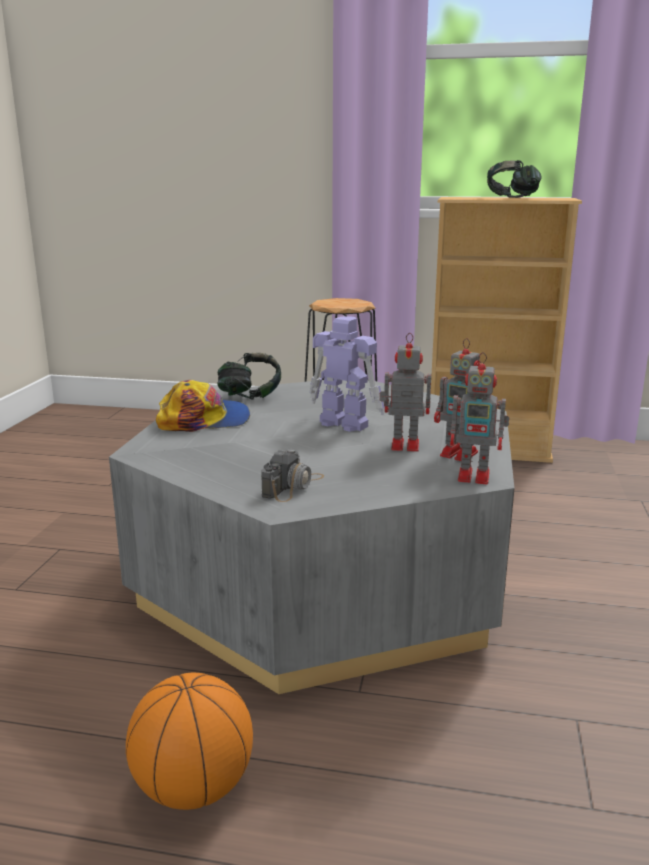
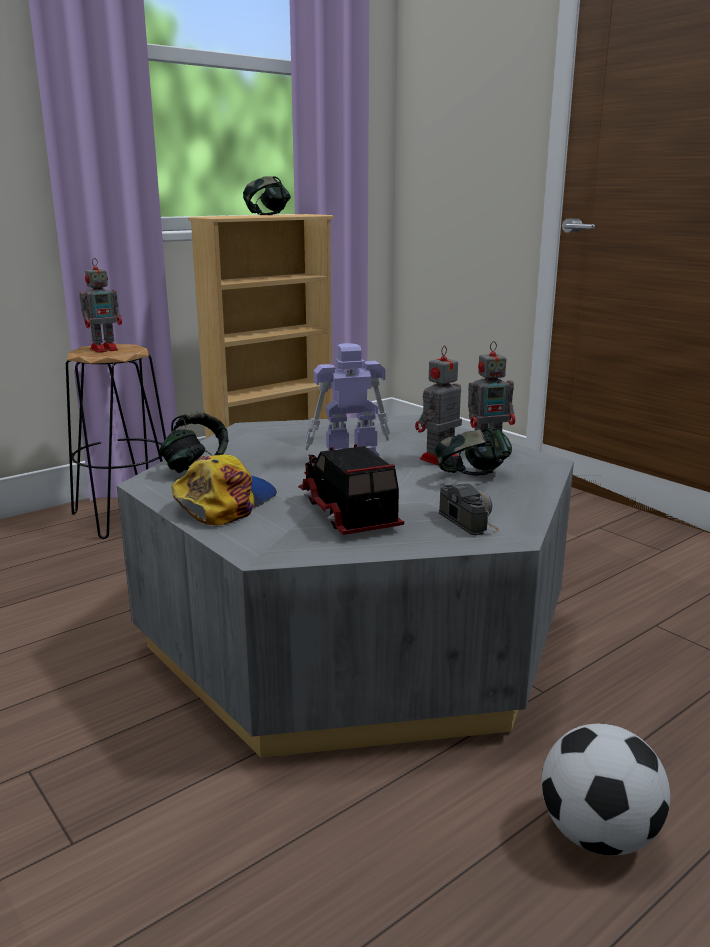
camera: 50 degrees left, 0 degrees up
(193, 788) = (597, 835): basketball -> football
(240, 451) = (347, 513): none -> toy truck
(387, 465) = (472, 477): none -> headphones
(476, 476) = (538, 462): toy robot -> toy robot (105, 349)

